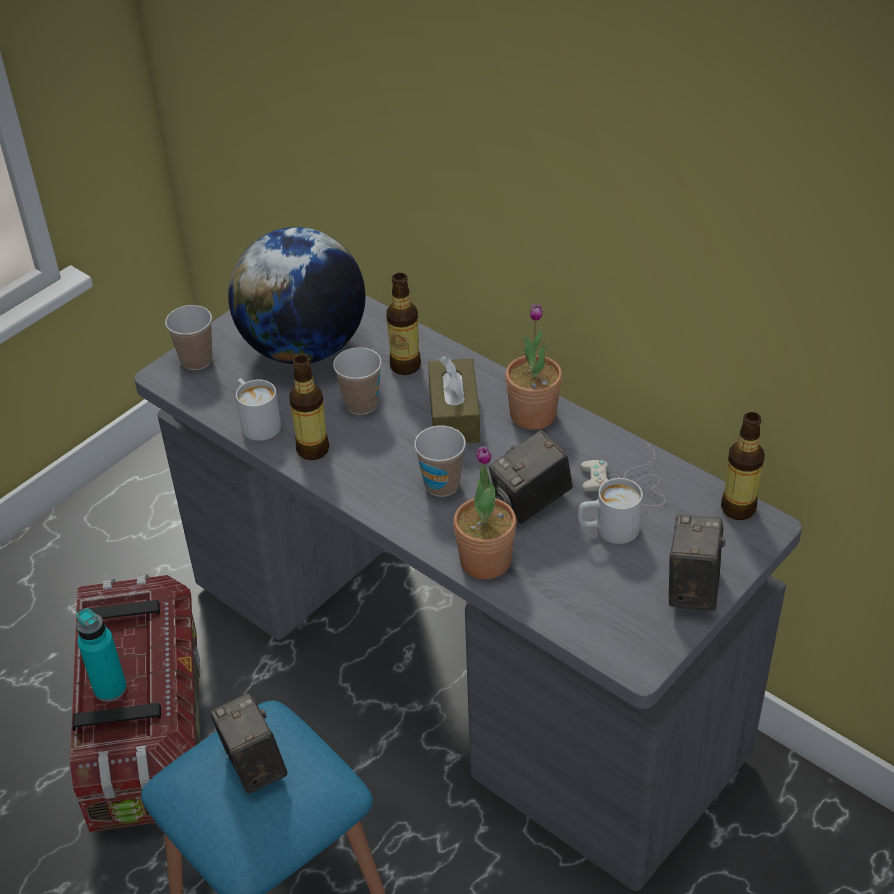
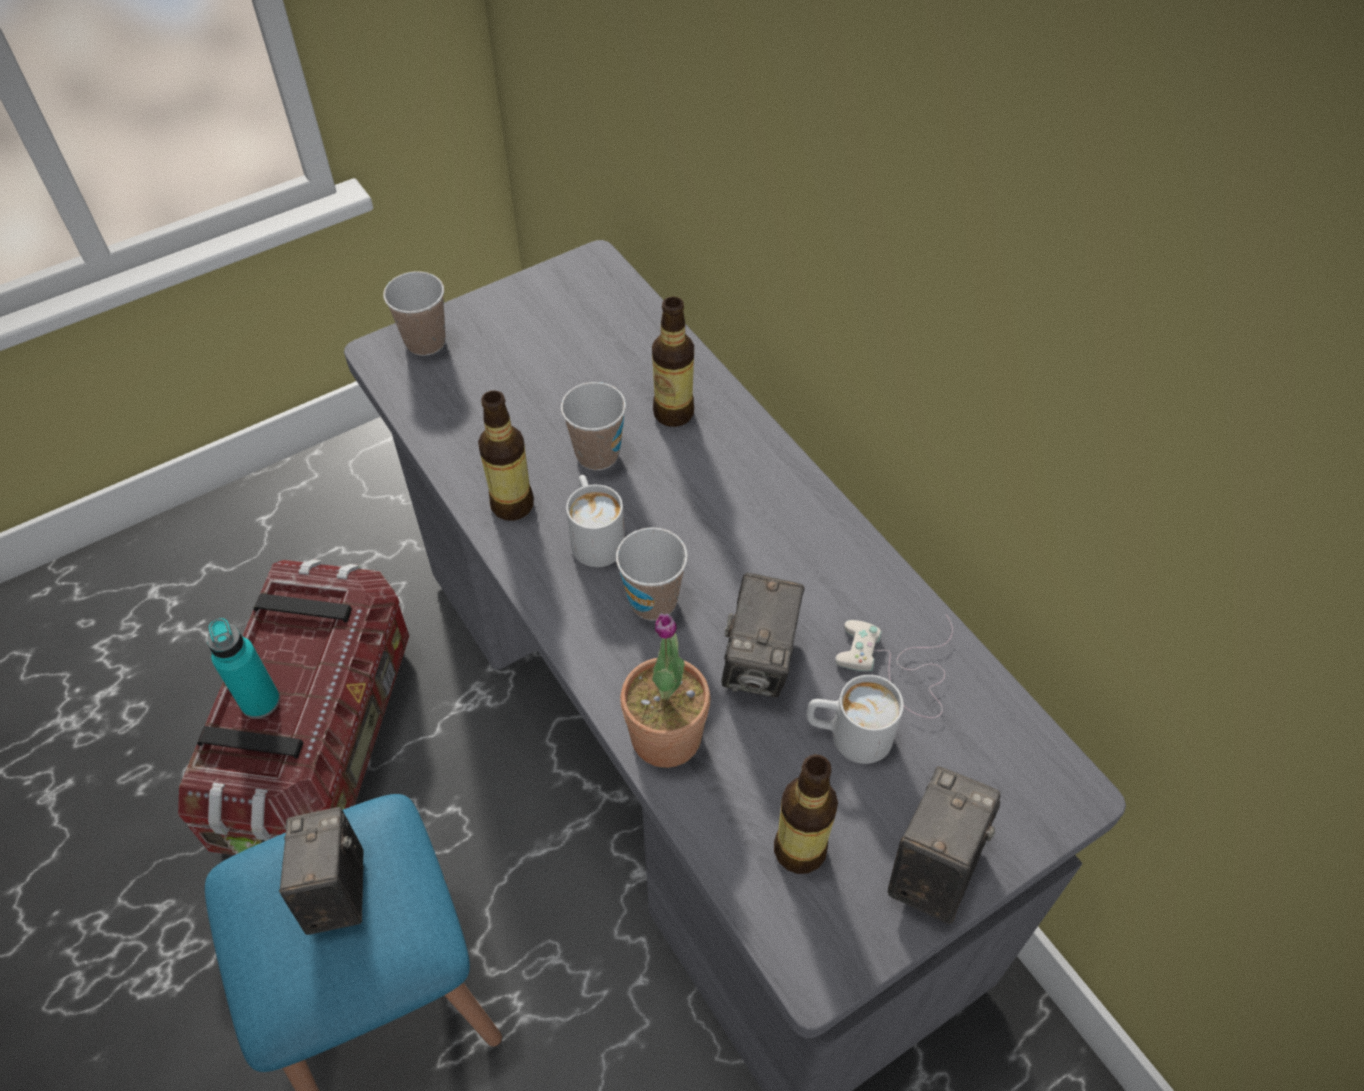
camera: 15 degrees right, 10 degrees up
(256, 422) = (460, 447): white mug -> white mug (594, 535)
(304, 348) = (559, 357): globe -> none
(454, 415) = (708, 501): brown tissue box -> none
(531, 502) = (759, 662): camera -> camera turned 60 degrees counterclockwise
(533, 415) = (810, 527): potted plant -> none
(738, 508) = (1041, 752): bottle -> bottle (799, 850)

